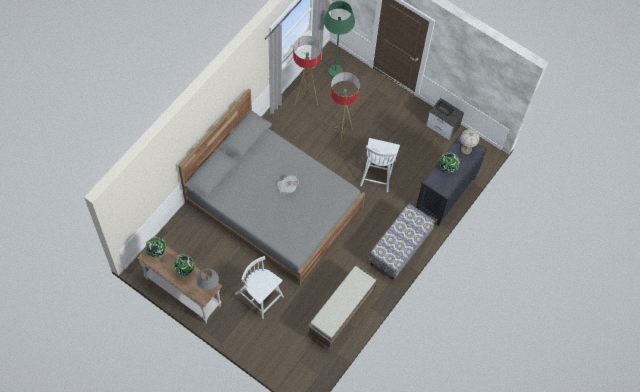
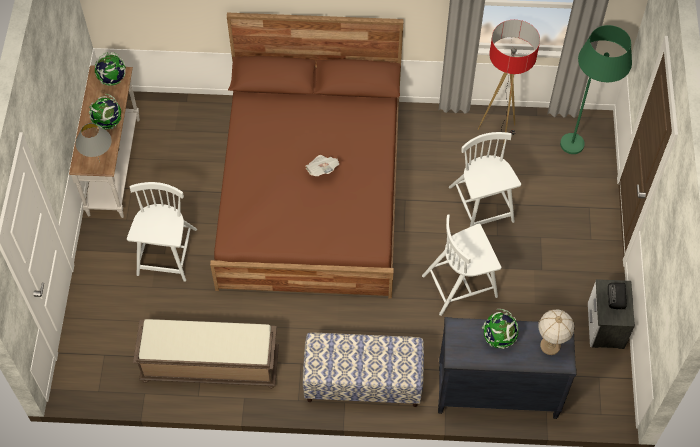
camera: 60 degrees right, 5 degrees down
(274, 205) = (311, 192): grey bed -> brown bed
(340, 134) = (481, 206): floor lamp -> white chair

